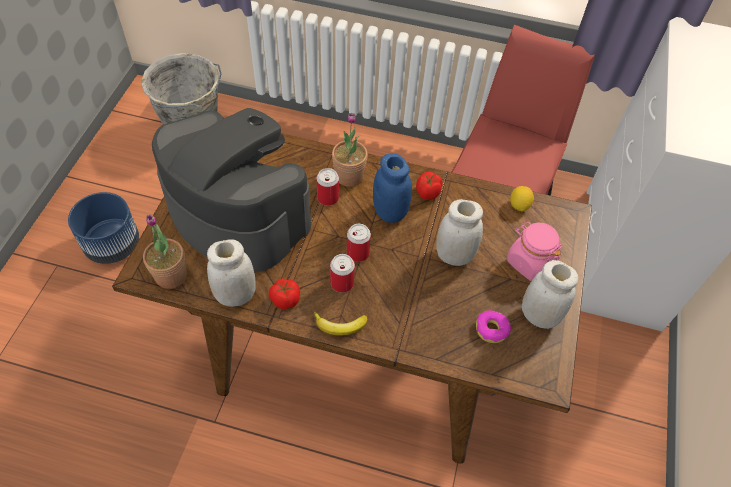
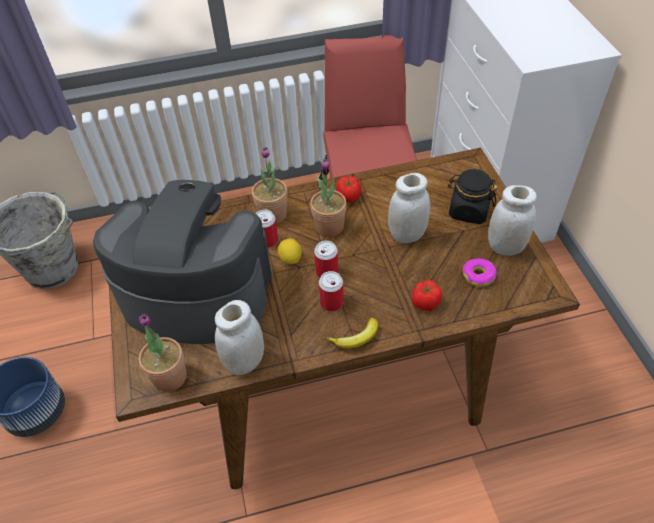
camera: 25 degrees left, 5 degrees down
(285, 299) = (292, 342): tomato -> tomato (425, 303)
(390, 212) = (329, 226): blue jar -> potted plant
(519, 205) = (428, 173): lemon -> lemon (290, 259)
(530, 262) = (468, 211): pink jar -> black jar

